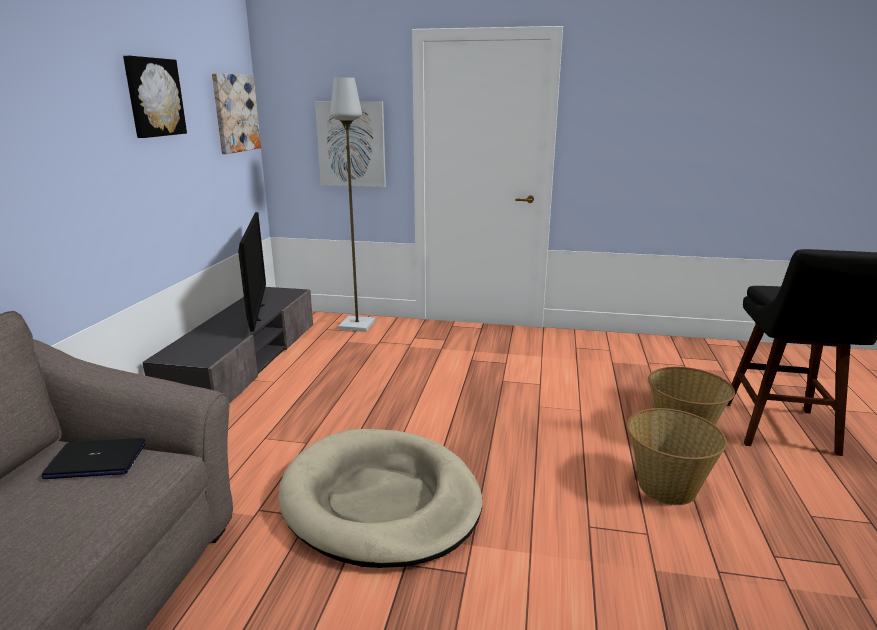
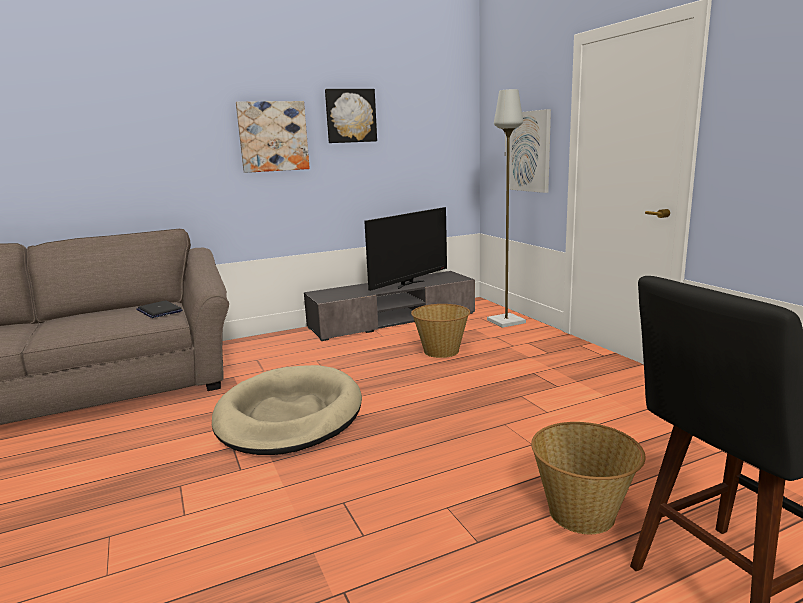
camera: 55 degrees right, 5 degrees down
(235, 113) = (446, 127): picture -> picture (273, 136)
(666, 486) = (456, 527): basket -> basket (441, 351)

